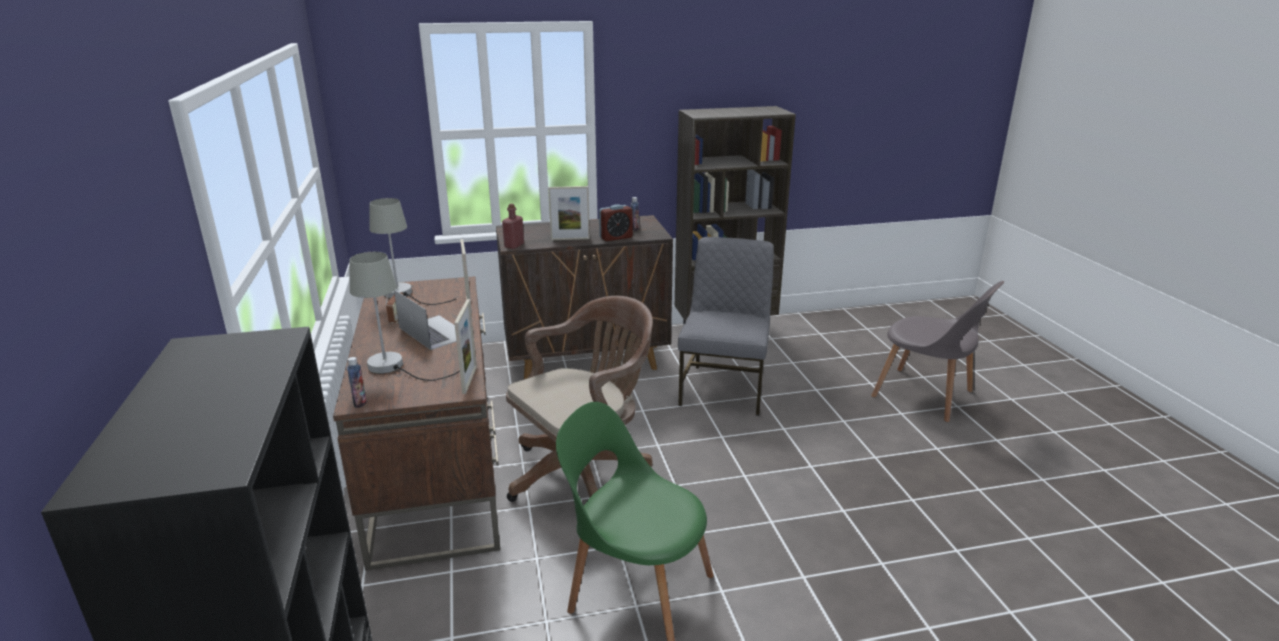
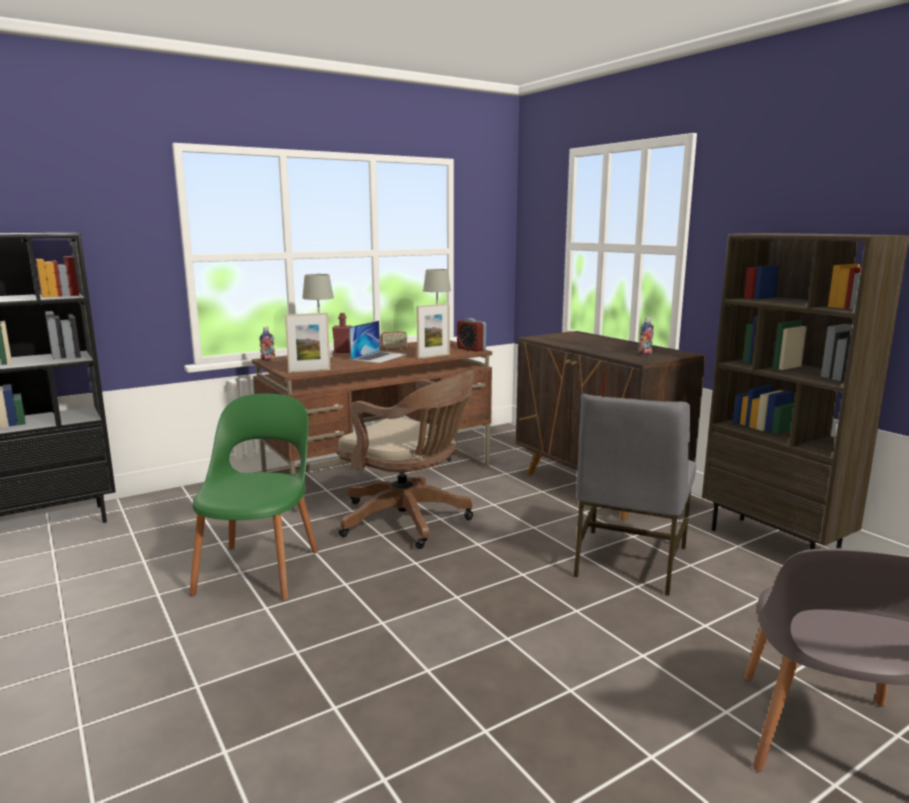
camera: 70 degrees right, 10 degrees down
(514, 245) = (535, 337): red bottle -> red bottle (343, 352)
(570, 239) = (577, 345): picture frame -> none
(616, 237) = (607, 352): alarm clock -> alarm clock (471, 349)
(724, 388) = (628, 562): grey chair -> grey chair turned 120 degrees clockwise

